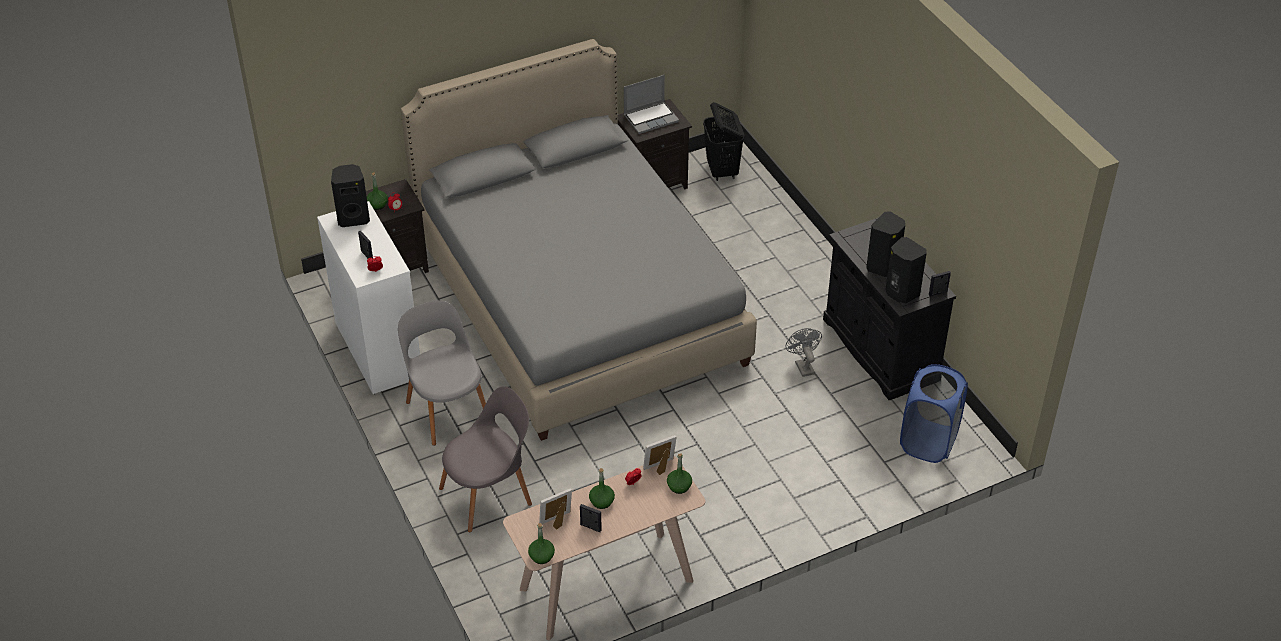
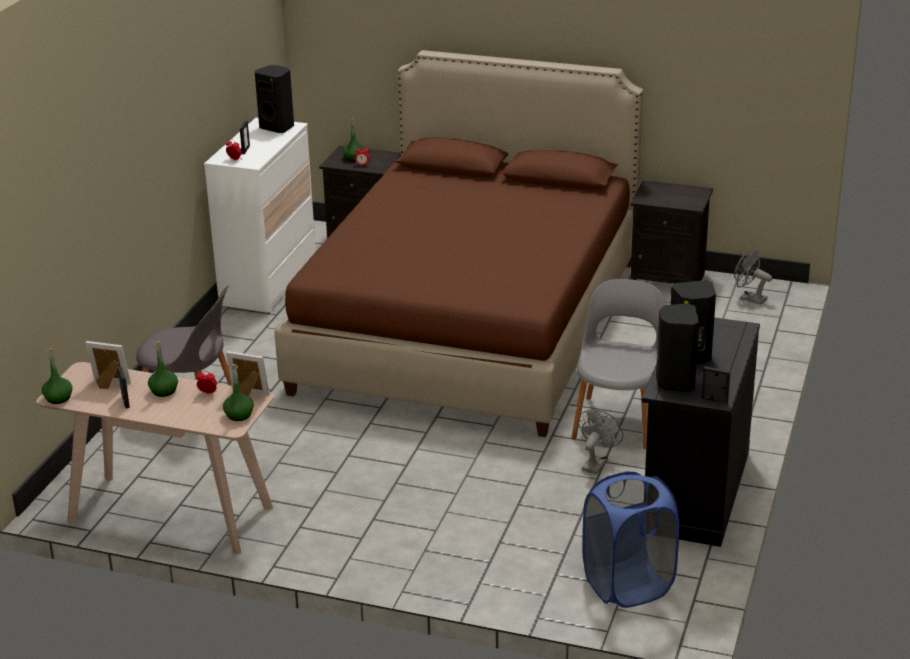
camera: 45 degrees right, 15 degrees down
(447, 409) = (254, 340): grey chair -> grey chair (618, 420)
(578, 301) = (470, 325): grey bed -> brown bed
(651, 118) = (672, 193): laptop -> none
(722, 171) = (749, 298): black laundry basket -> grey fan

